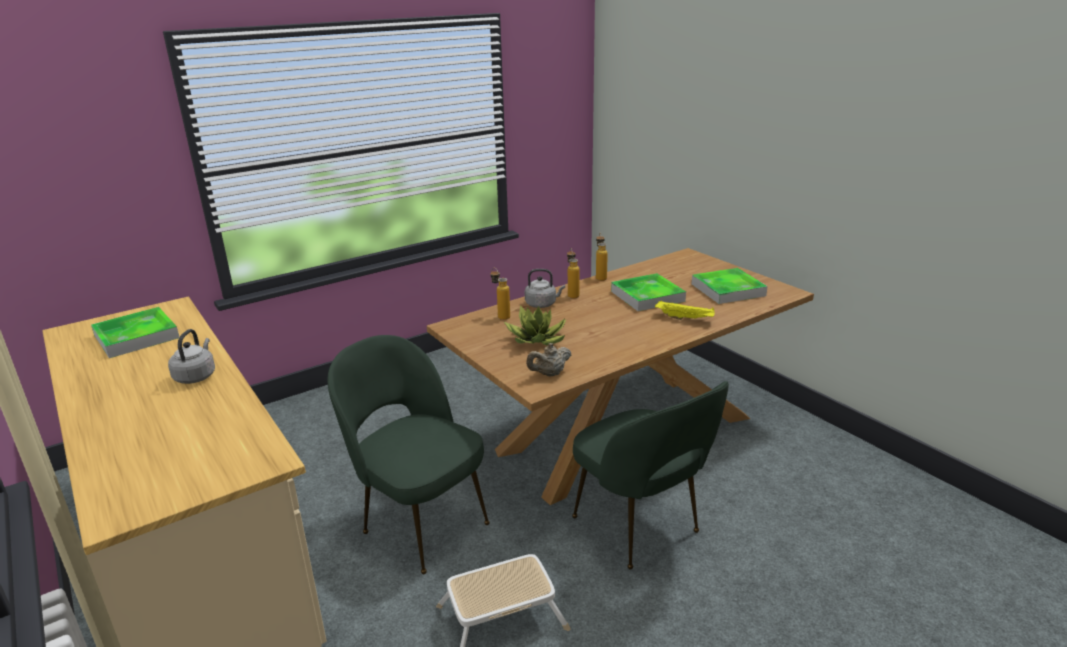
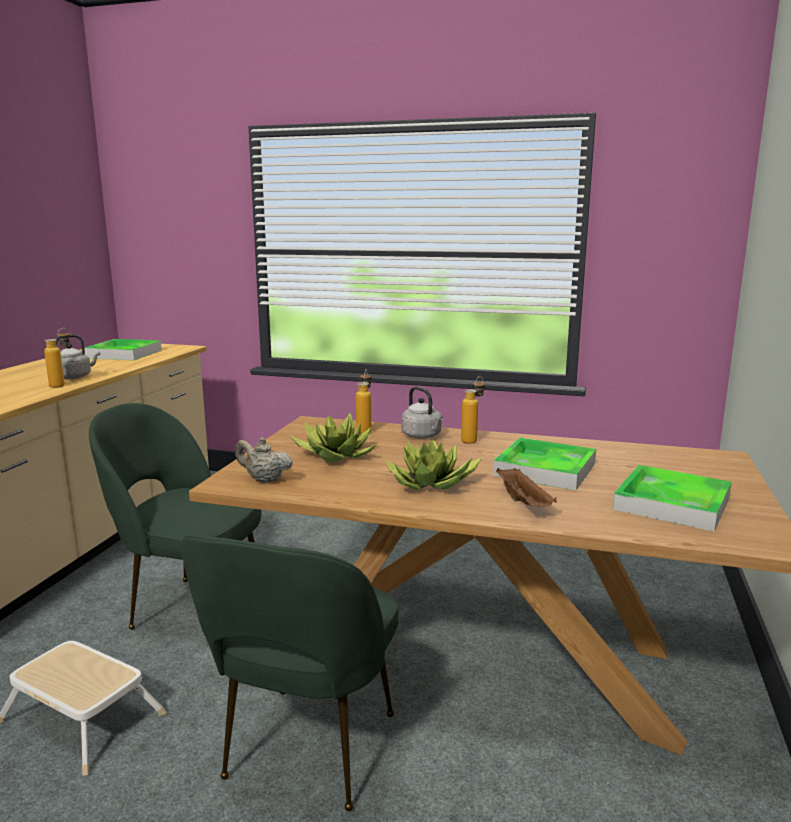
camera: 50 degrees right, 10 degrees down
(419, 523) = (190, 608): green chair -> green chair turned 75 degrees counterclockwise
(600, 277) = (545, 438): bottle -> bottle (63, 385)
(626, 329) = (431, 483): none -> potted plant
(685, 318) = (524, 503): yellow tray -> brown tray

